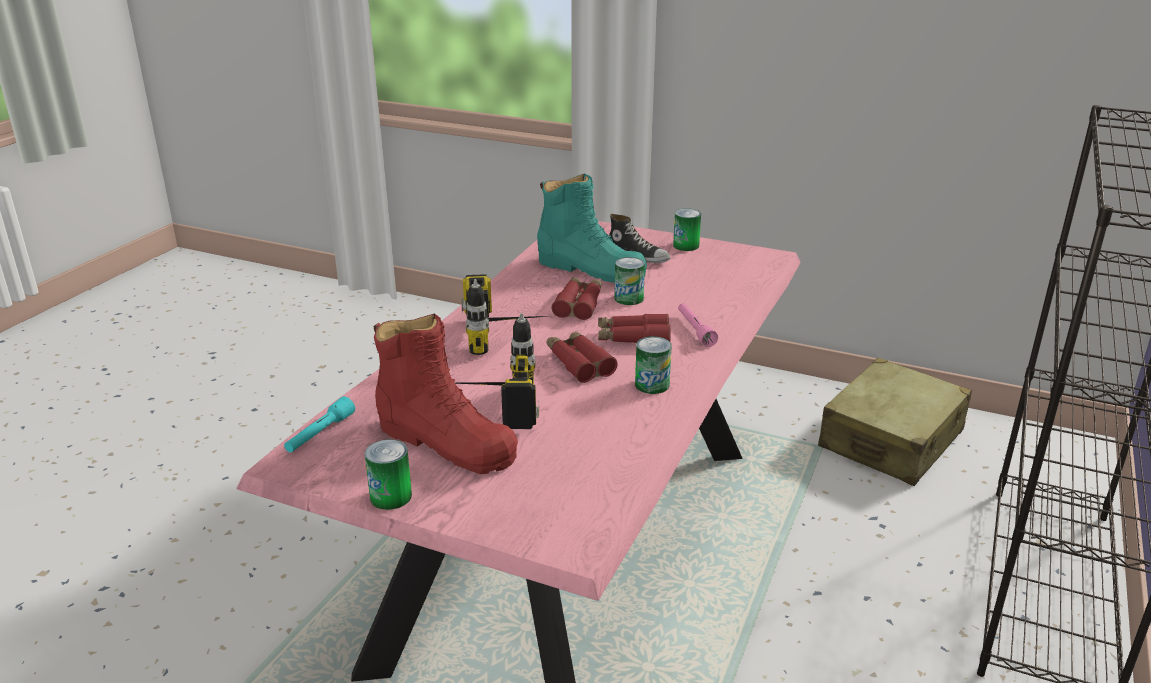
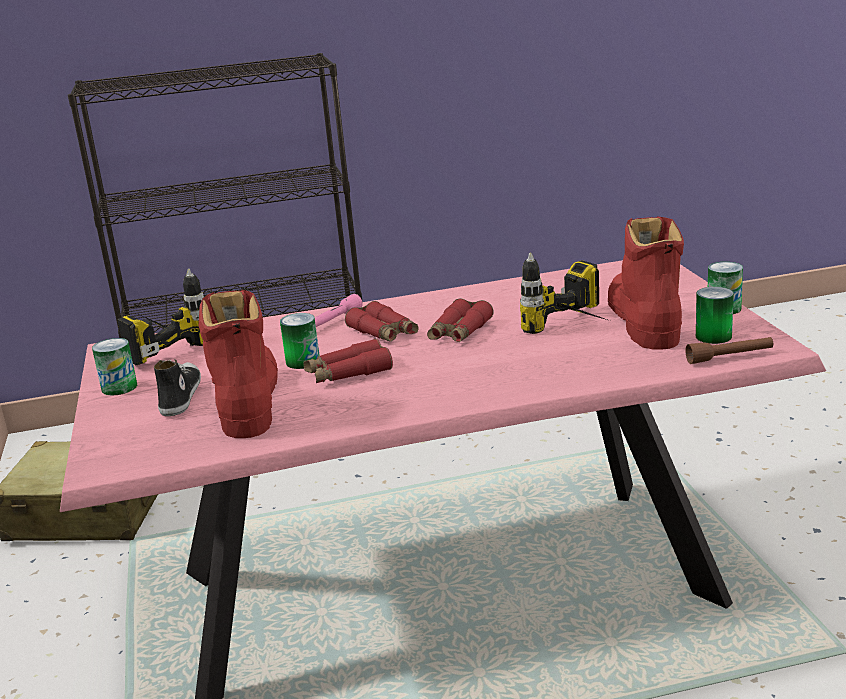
camera: 125 degrees left, 5 degrees down
(320, 434) = (729, 357): turquoise flashlight -> brown flashlight
(509, 335) = (459, 371): power drill -> power drill (158, 346)
(591, 269) = (249, 402): turquoise boot -> red boot
(652, 385) = (449, 304): can -> can (713, 336)

